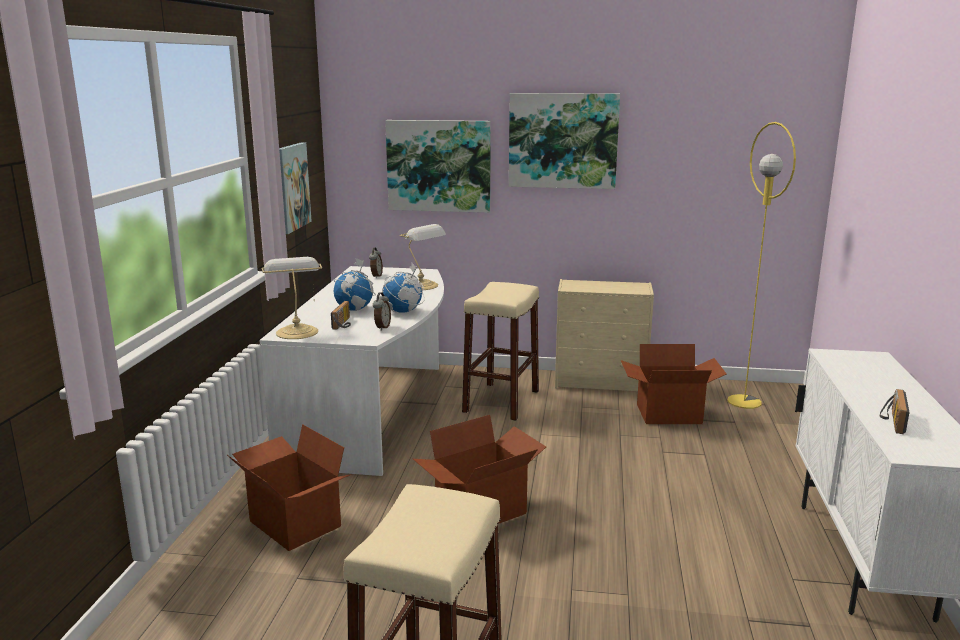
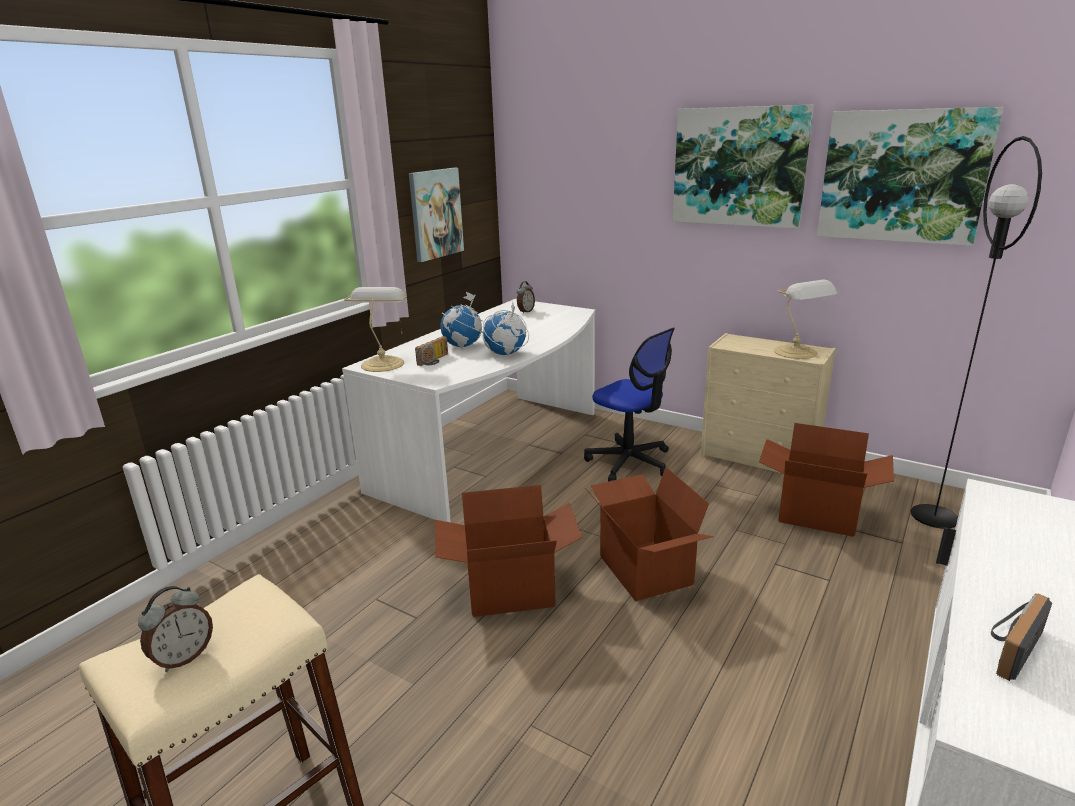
camera: 25 degrees right, 5 degrees up
(293, 524) = (329, 559): cardboard box -> cardboard box (643, 570)
(382, 327) = (464, 369): alarm clock -> alarm clock (184, 657)
(422, 286) = (558, 326): table lamp -> table lamp (797, 352)
(439, 166) = (602, 195): picture -> picture (902, 176)
(501, 401) = (630, 462): beige stool -> office chair
(744, 402) = (935, 516): yellow floor lamp -> black floor lamp

